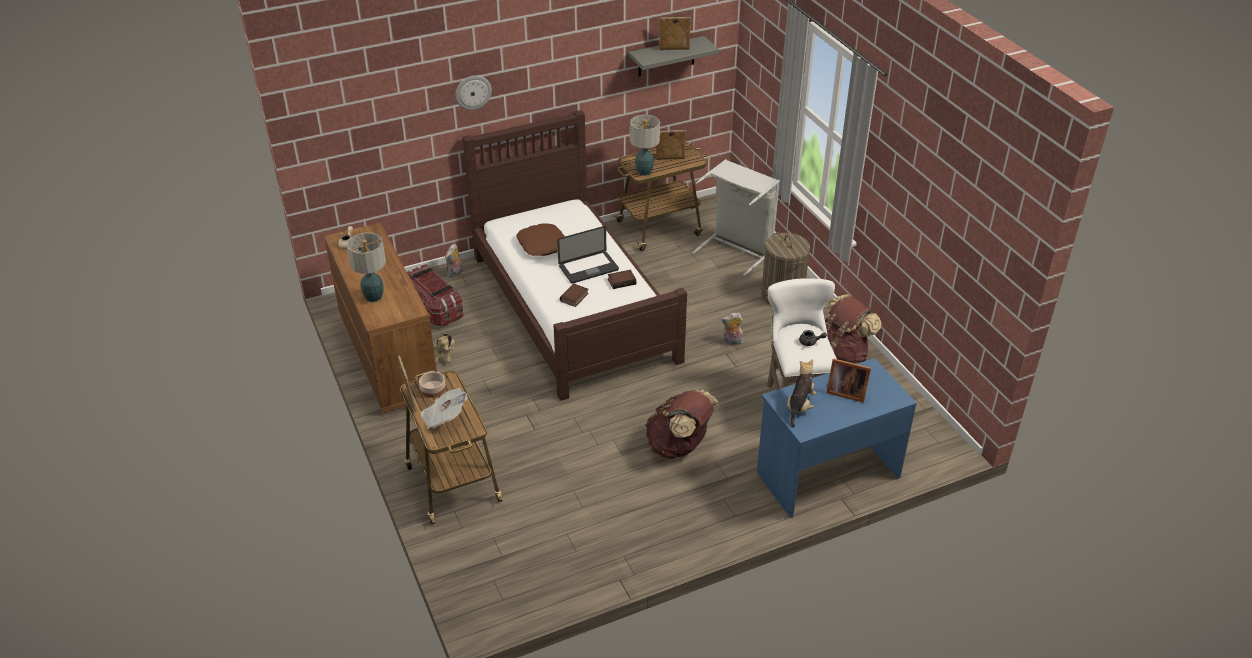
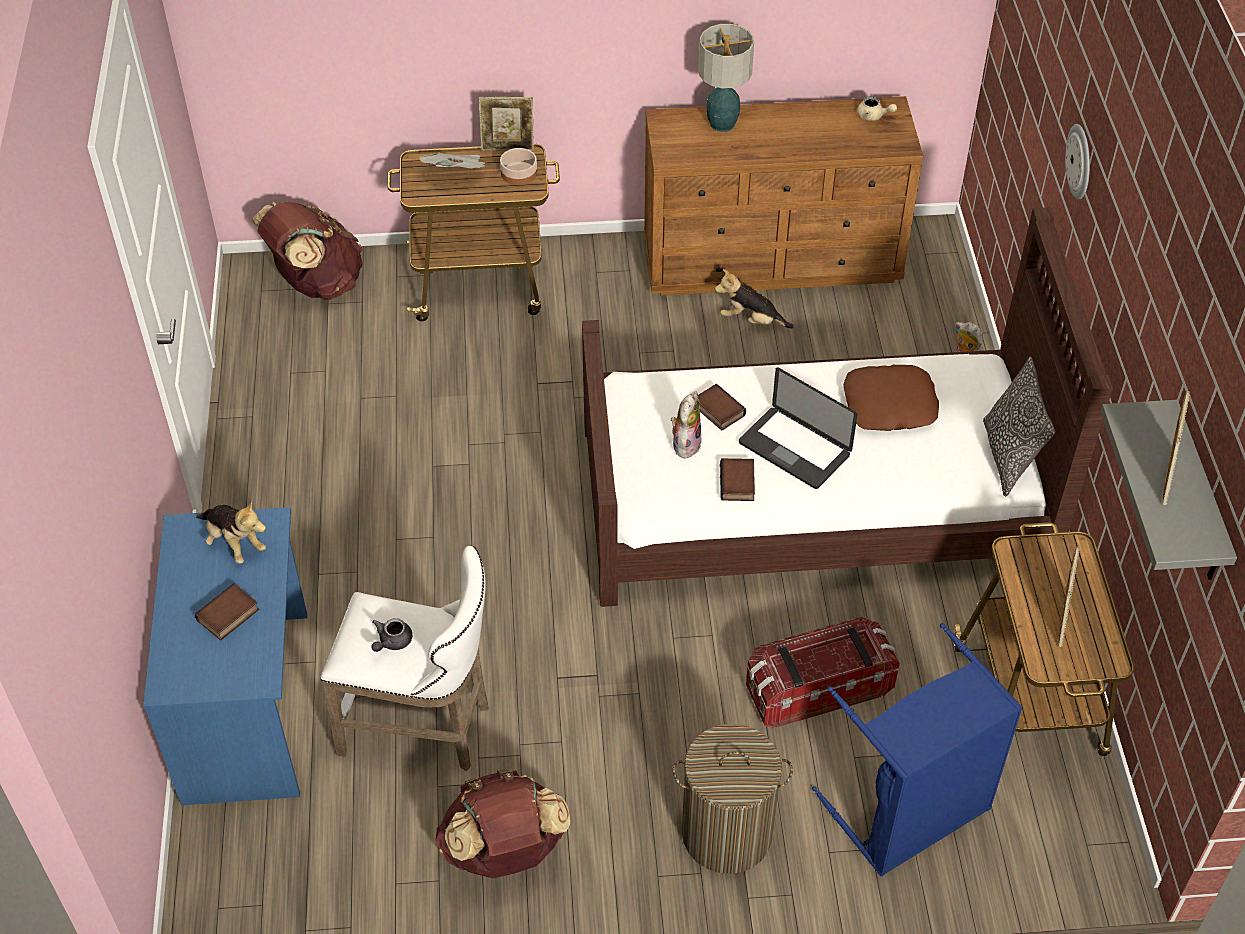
camera: 110 degrees right, 10 degrees up
(433, 308) = (874, 325): storage box -> storage box (817, 688)
(559, 207) = (1008, 457): none -> pillow
(588, 268) = (794, 449): laptop -> laptop turned 45 degrees counterclockwise
(644, 171) = (1022, 561): table lamp -> none
(679, 446) = (413, 537): brown backpack -> brown backpack (316, 283)
(731, 342) = (623, 695): plush toy -> plush toy (685, 443)
(737, 249) = (911, 814): grey laundry basket -> blue laundry basket
(845, 391) = (228, 616): picture frame -> book

